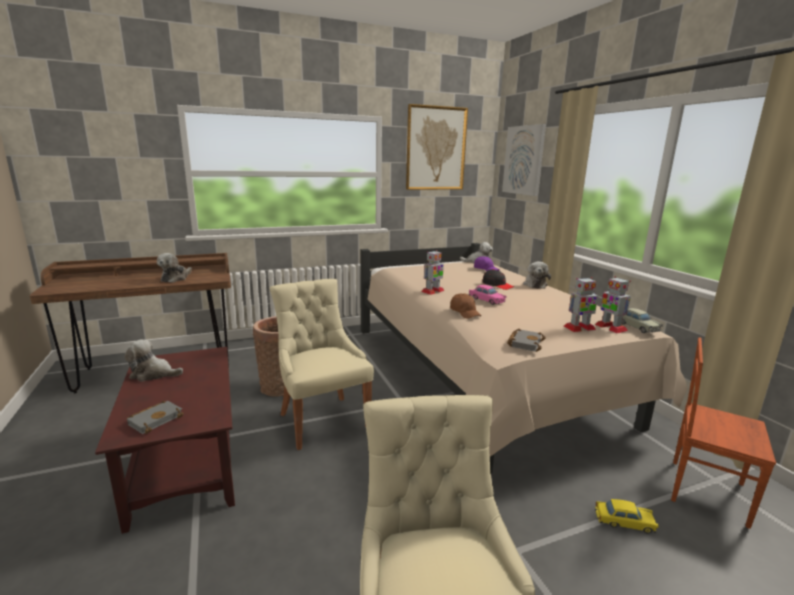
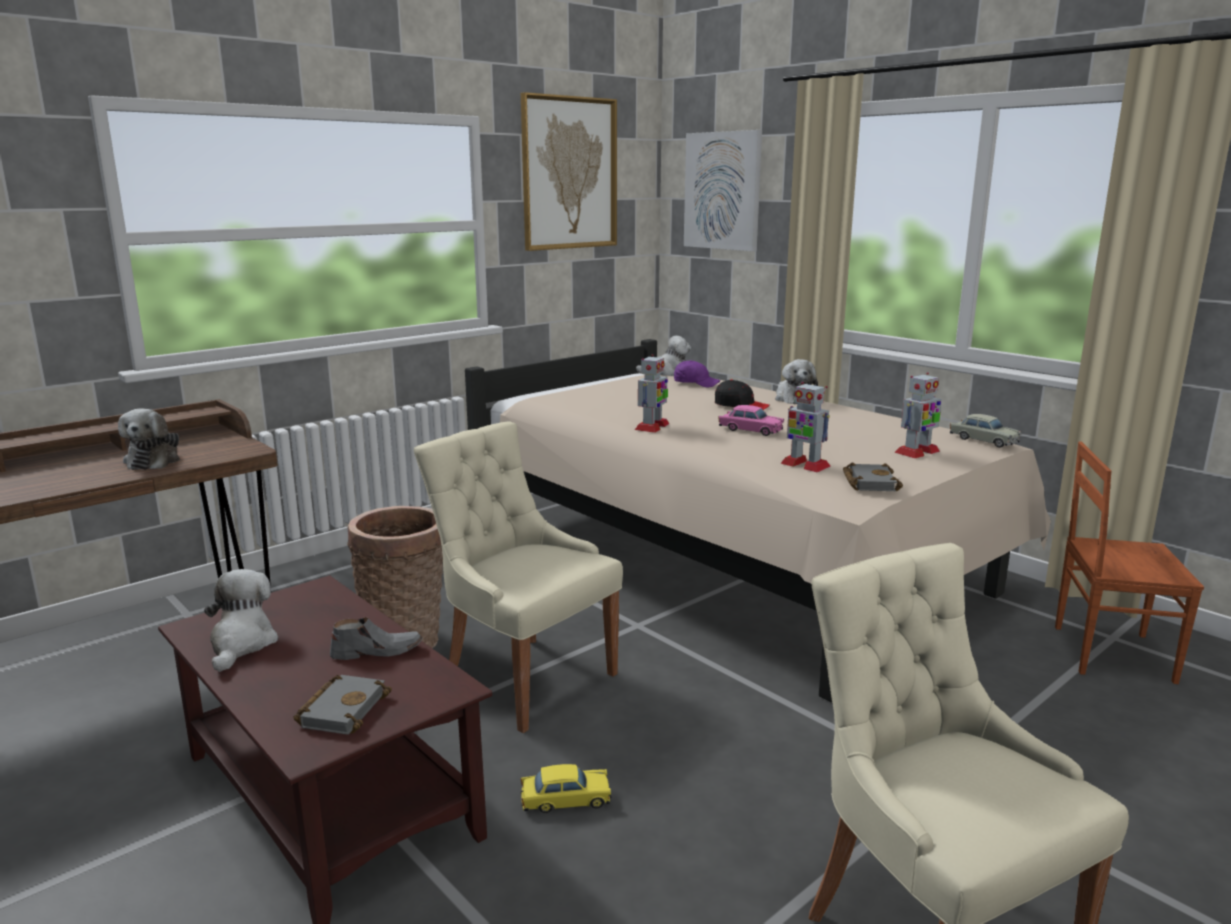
camera: 20 degrees left, 0 degrees up
(153, 374) = (241, 644): plush toy -> plush toy turned 105 degrees clockwise
(203, 391) = (377, 651): none -> grey shoe
(465, 313) = (740, 453): brown cap -> none
(610, 327) = (954, 446): toy robot -> toy robot (804, 465)
(624, 521) = (1043, 712): yellow toy car -> yellow toy car (565, 799)

